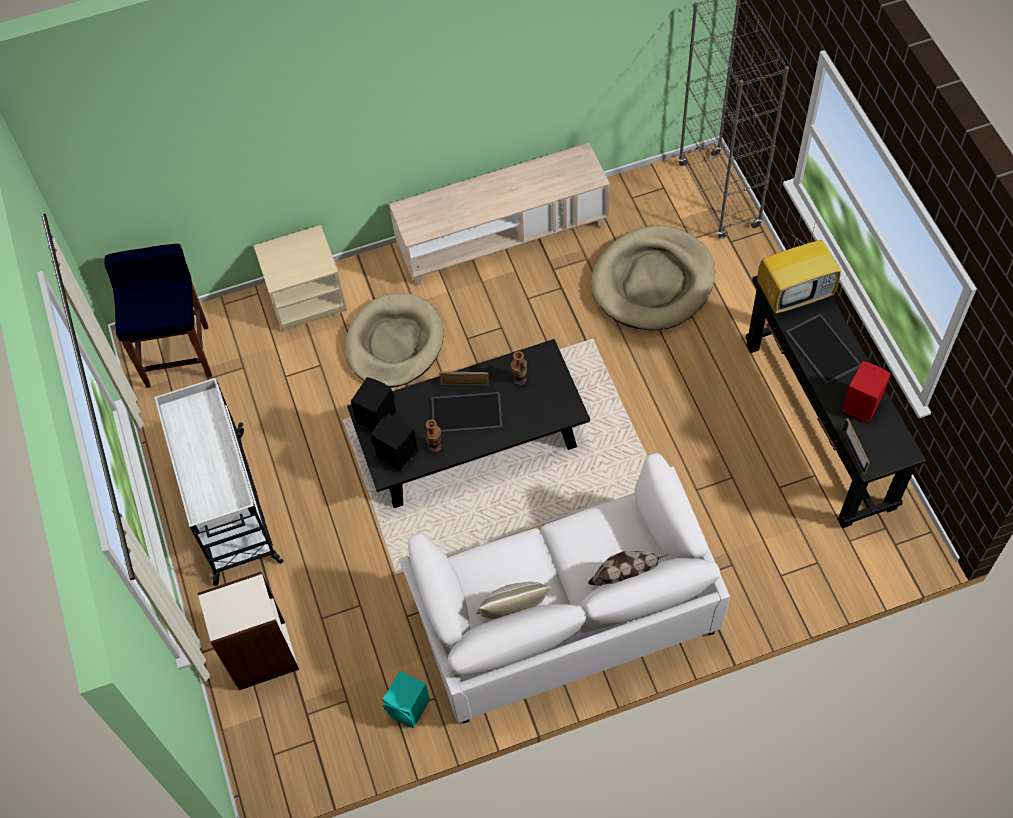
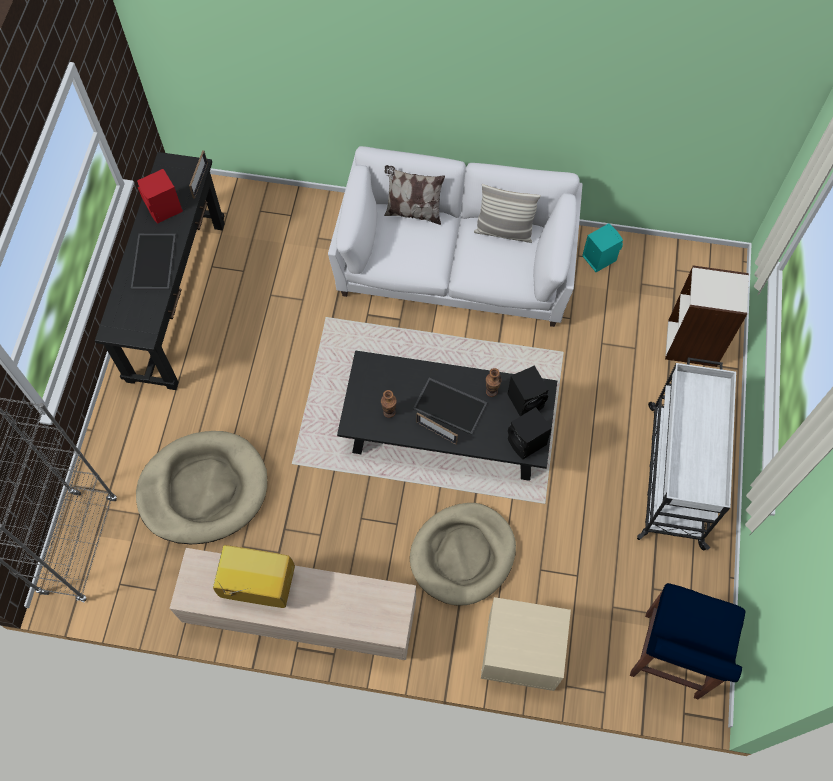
camera: 155 degrees left, 5 degrees up
(795, 293) = (133, 317): television -> television (257, 586)

